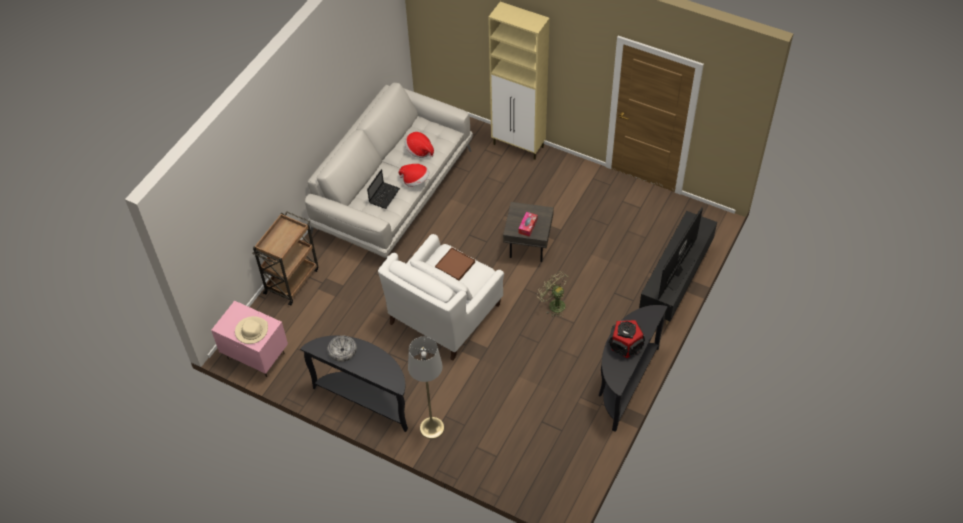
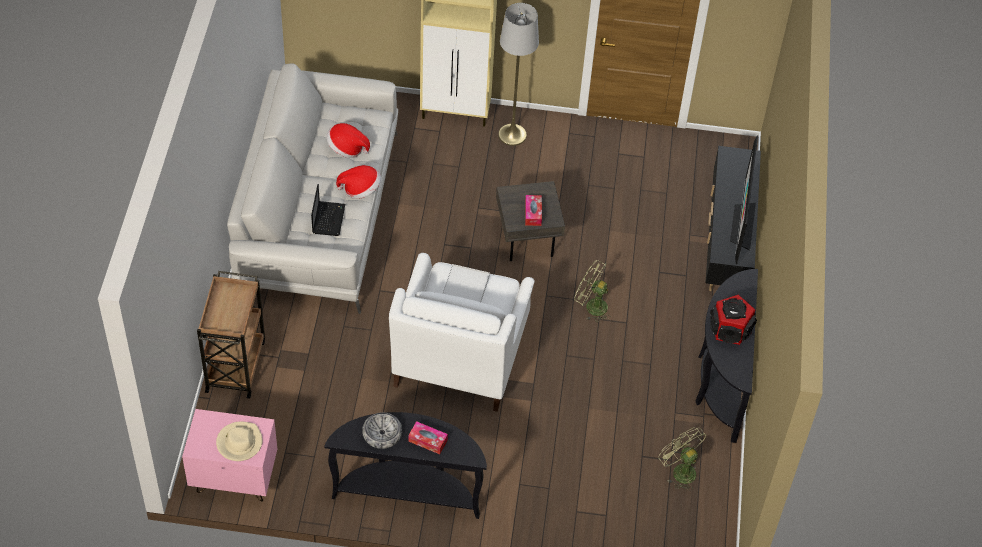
camera: 25 degrees left, 0 degrees up
(371, 364) = (428, 441): none -> tissue box
(432, 428) = (509, 504): grey floor lamp -> grey floor lamp (512, 135)
(455, 265) = (465, 286): brown tray -> white tray
(565, 440) = (680, 470): none -> green fan

